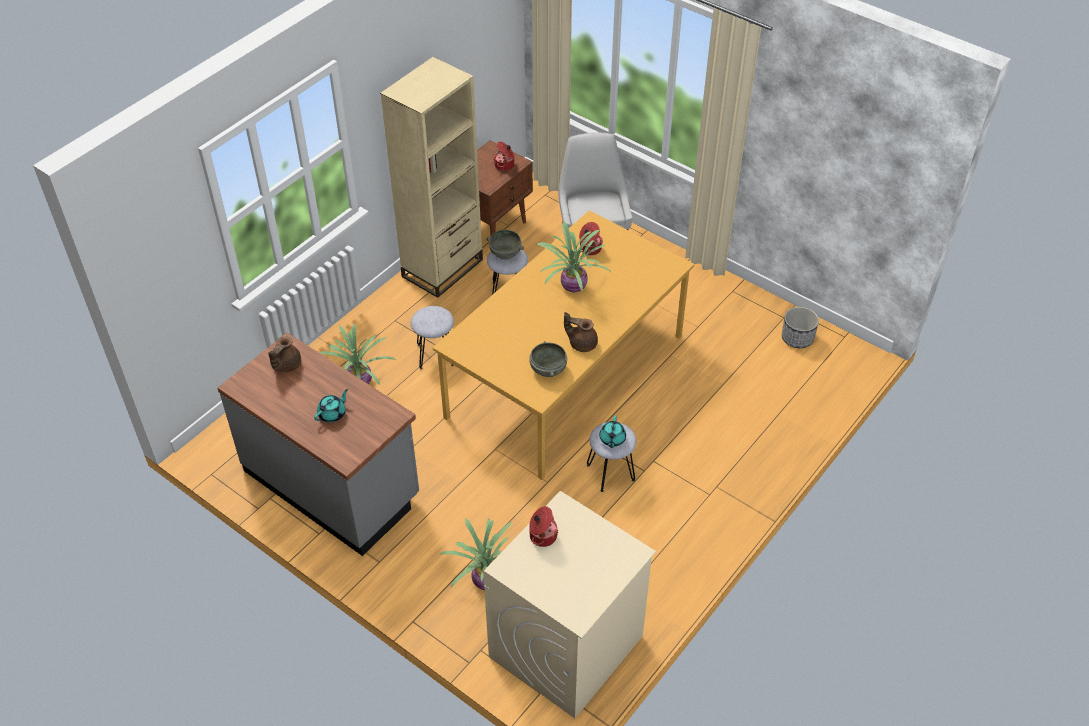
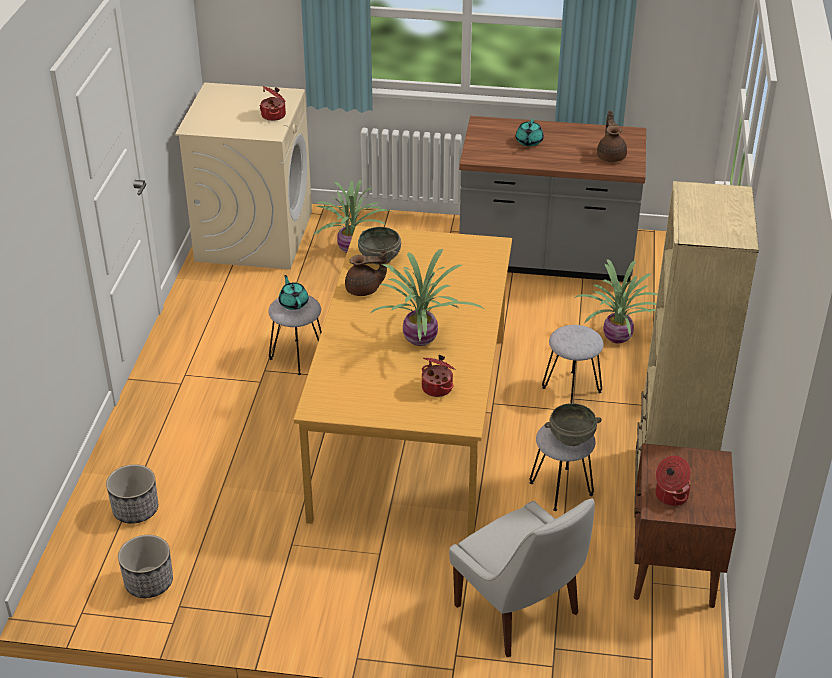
camera: 150 degrees right, 10 degrees down
(789, 390) = (135, 510): none -> planter

